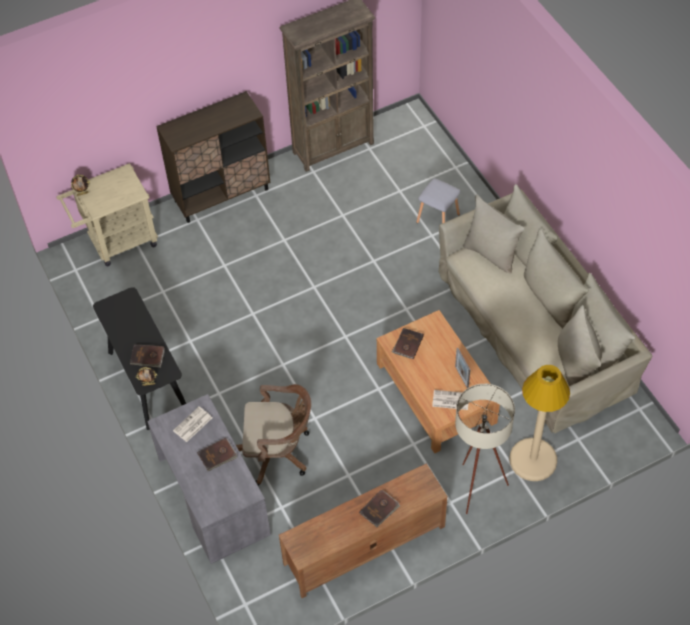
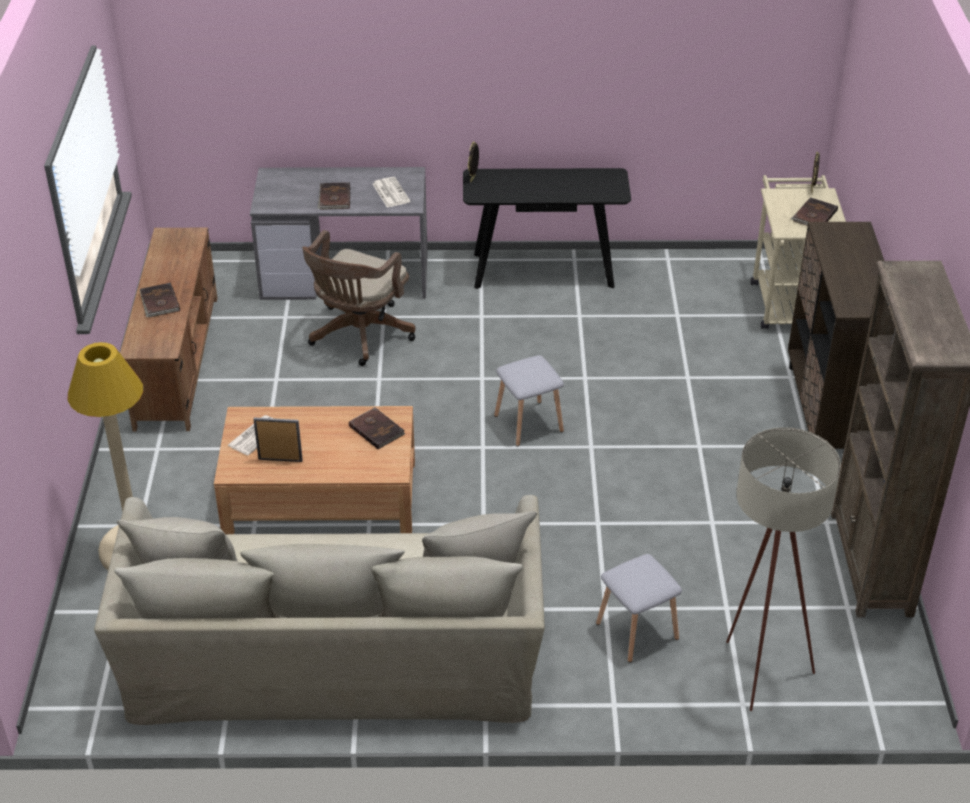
camera: 115 degrees right, 15 degrees down
(147, 357) = (513, 186): brown book -> brown book (814, 215)
(311, 323) = (529, 424): none -> grey stool
(476, 493) = (146, 475): beige floor lamp -> beige floor lamp (756, 667)

